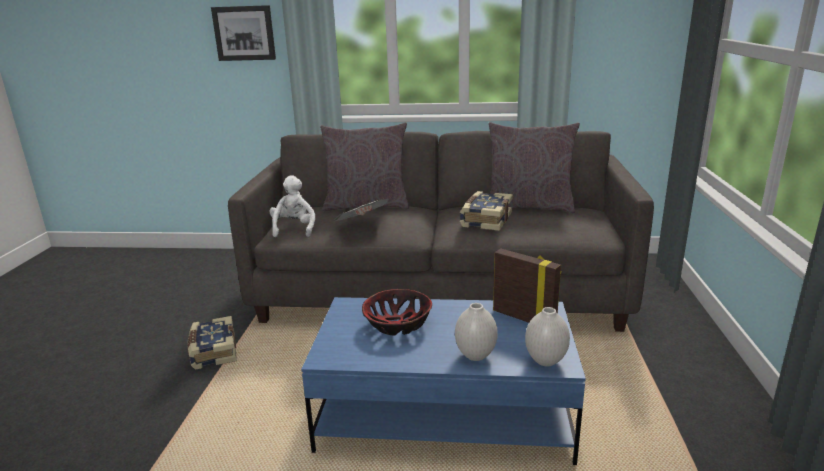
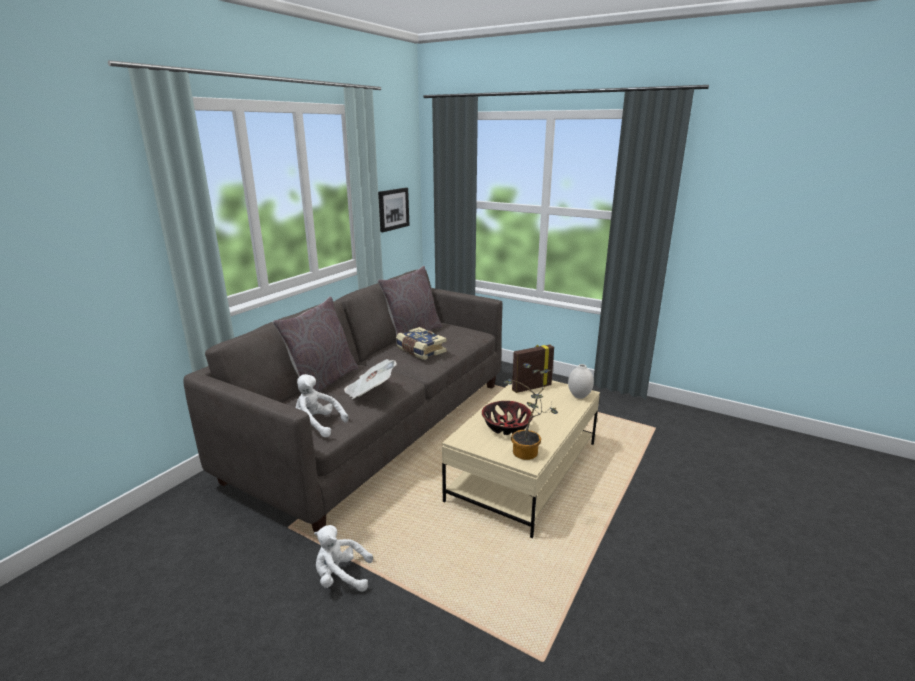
camera: 65 degrees left, 0 degrees up
(213, 351) = (341, 577): book -> white plush toy
(244, 33) = (89, 240): picture -> picture (393, 209)
(343, 353) = (528, 454): none -> potted plant
(444, 412) = (524, 471): blue coffee table -> beige coffee table
(475, 356) = (561, 412): white vase -> none

